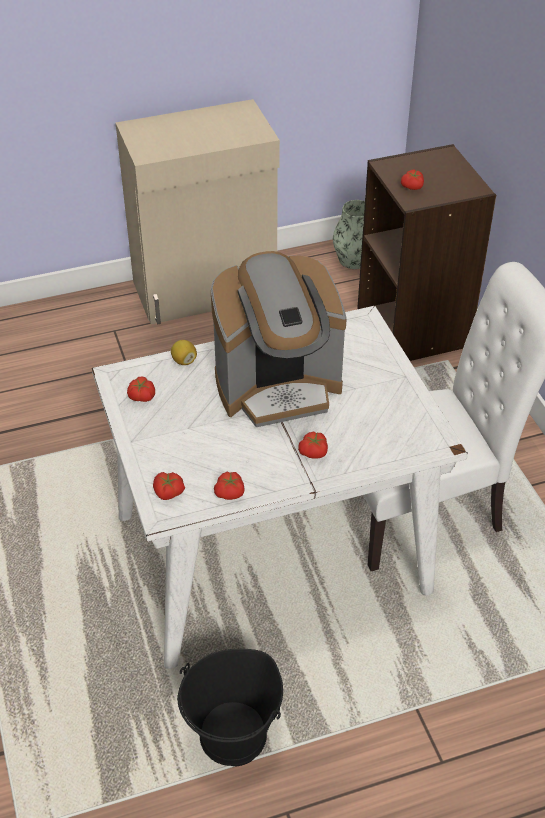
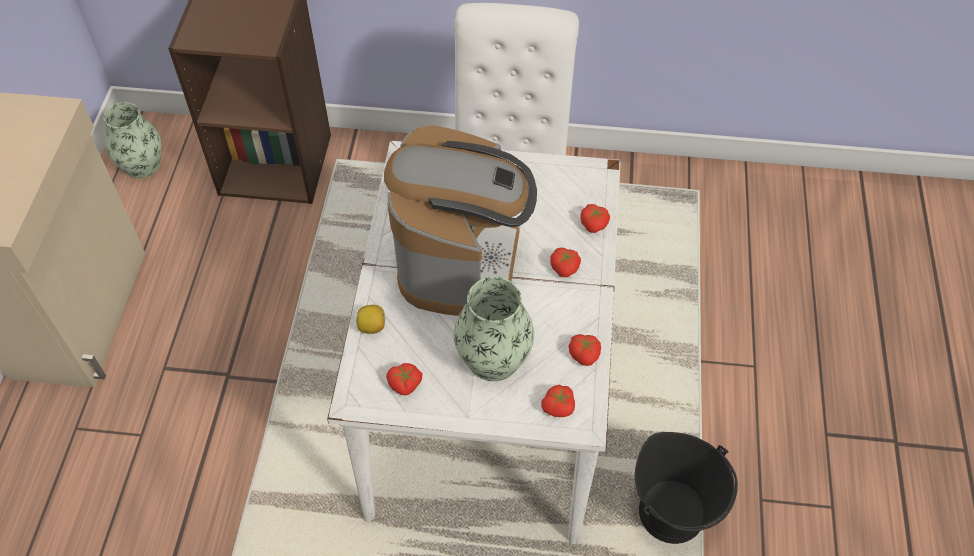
camera: 65 degrees left, 10 degrees up
(194, 438) = (493, 358): none -> vase
(412, 187) = (243, 34): tomato -> tomato (594, 224)

